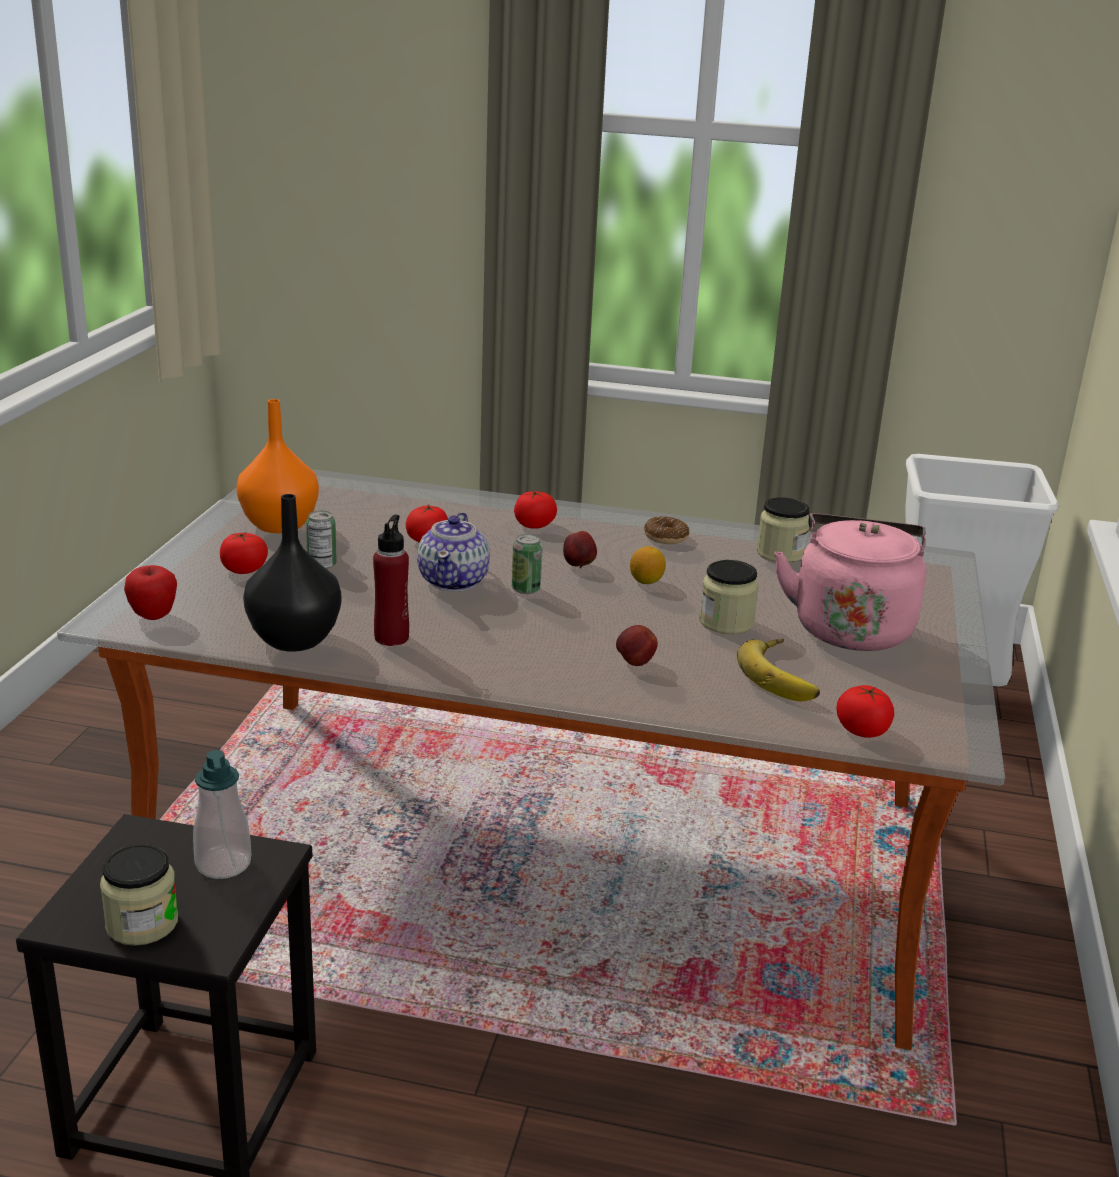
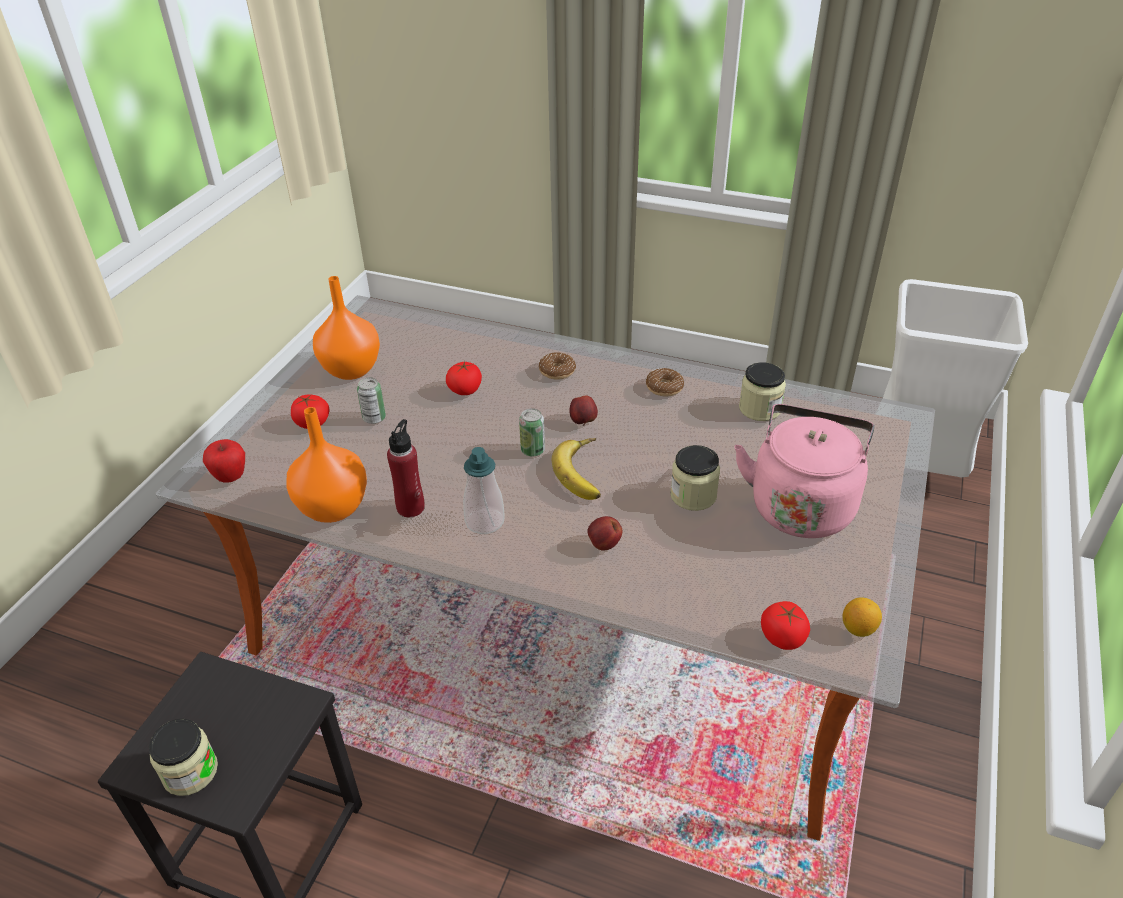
camera: 10 degrees right, 15 degrees up
(223, 864) = (262, 711): soap dispenser -> soap dispenser (484, 521)
(296, 640) = (334, 509): black vase -> orange vase
(454, 581) = (476, 439): teapot -> none
(534, 525) = (557, 371): tomato -> donut
(646, 581) = (635, 442): lemon -> lemon (858, 628)
(784, 676) = (729, 565): banana -> banana (585, 473)

